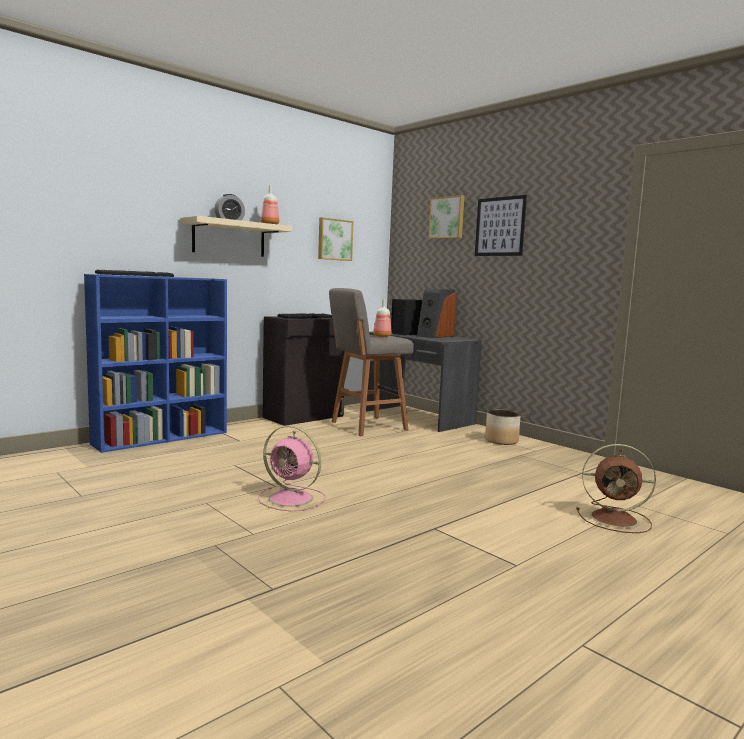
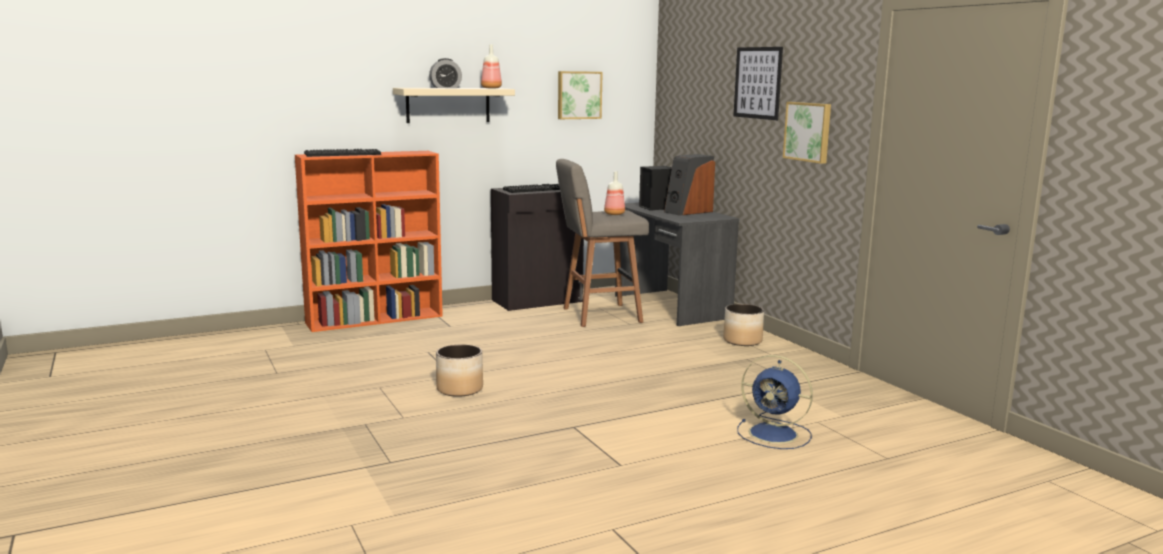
camera: 15 degrees right, 5 degrees up
(162, 438) = (376, 319): blue bookcase -> orange bookcase
(292, 499) = (460, 389): pink fan -> planter
(447, 217) = (709, 67): picture -> picture (808, 132)
(616, 519) = (775, 434): brown fan -> blue fan

